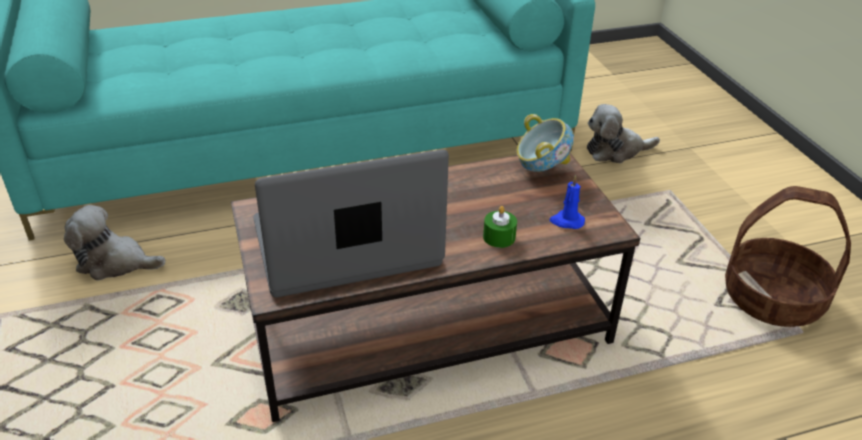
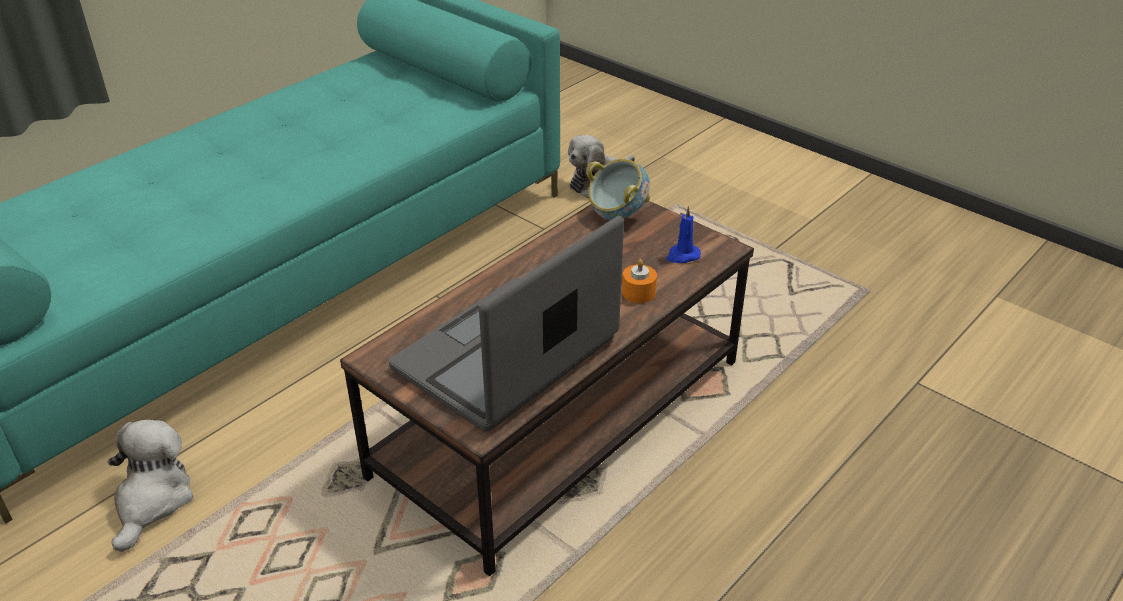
camera: 30 degrees left, 0 degrees up
(115, 263) = (152, 500): plush toy -> plush toy turned 120 degrees clockwise
(499, 237) = (638, 292): green candle -> orange candle
(771, 298) = (827, 271): basket -> none

